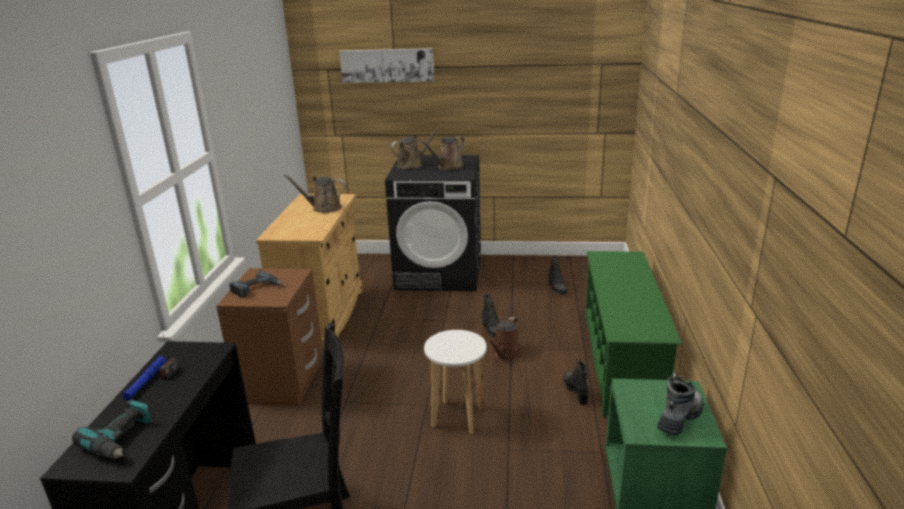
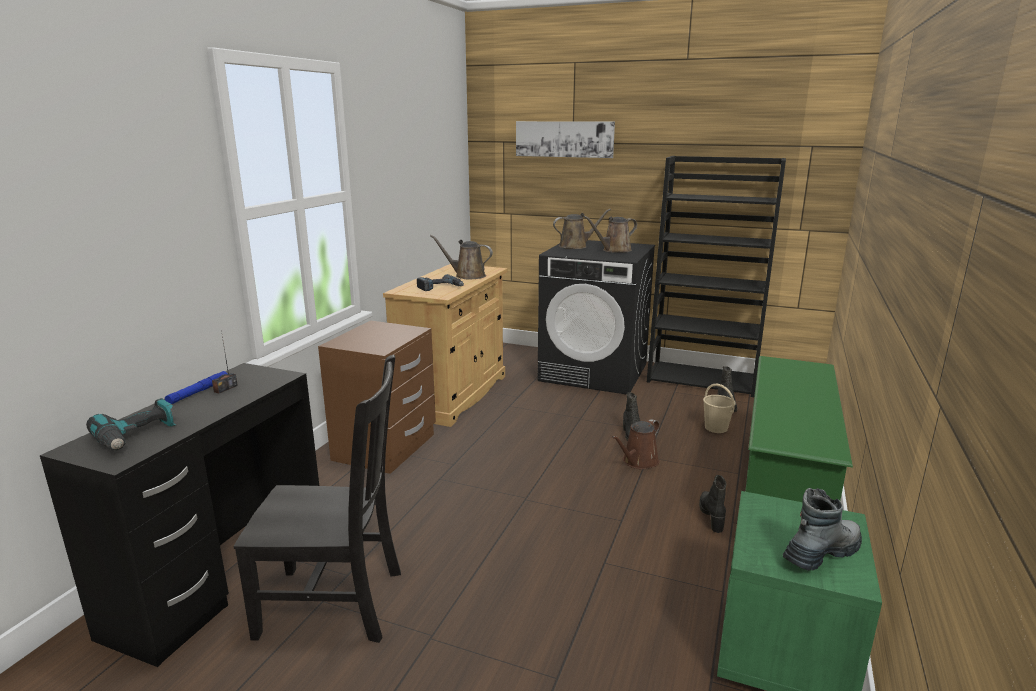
camera: 15 degrees right, 5 degrees down
(256, 288) = (365, 337): power drill -> power drill (440, 287)
(458, 417) = (557, 517): white stool -> none
(532, 266) = (703, 379): none -> black bookcase
(556, 311) = (716, 428): none -> beige bucket

